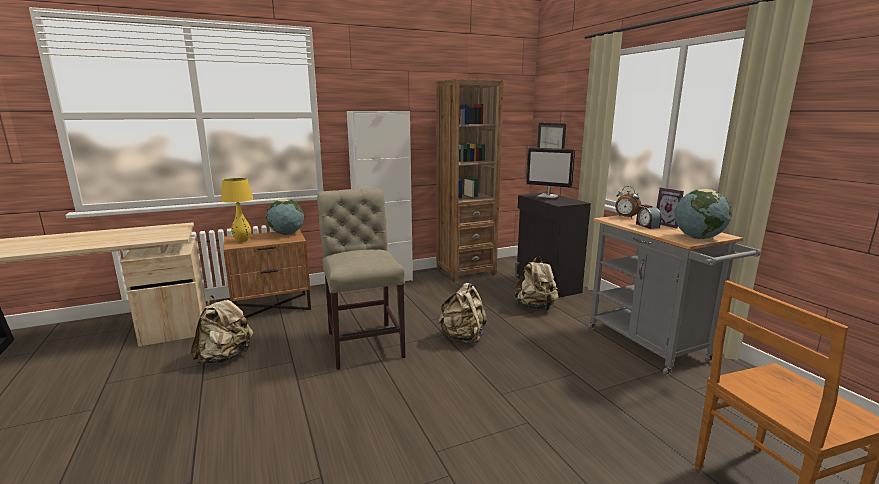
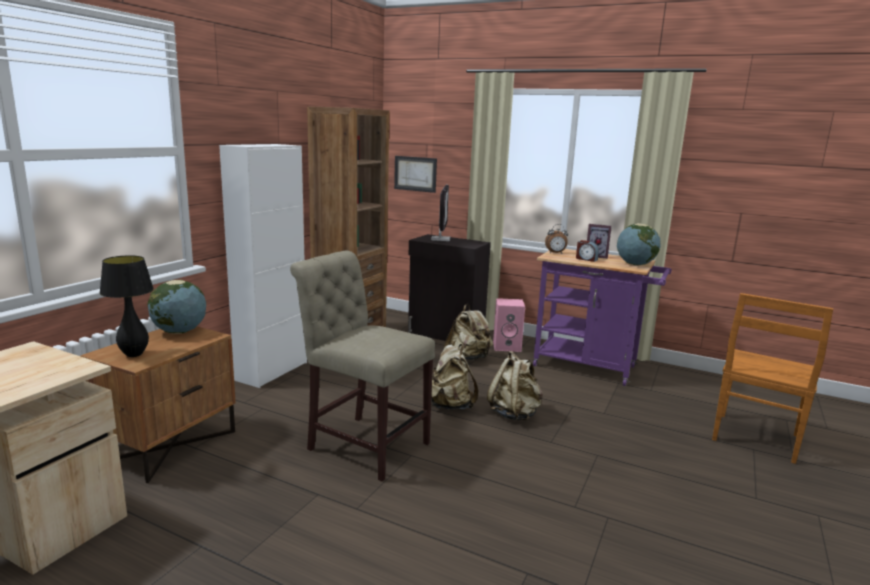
camera: 40 degrees left, 0 degrees up
(225, 357) = (219, 526): beige backpack -> beige backpack (514, 414)
(242, 241) = (134, 355): yellow table lamp -> black table lamp
(548, 196) = (440, 239): monitor -> monitor turned 75 degrees counterclockwise
(589, 307) = (507, 346): none -> pink speaker
(653, 347) = (591, 367): grey cart -> purple cart

